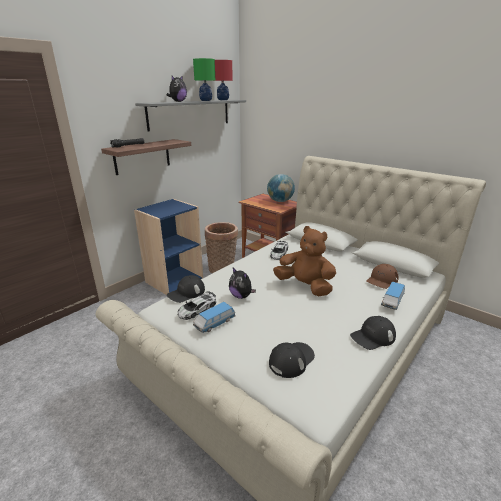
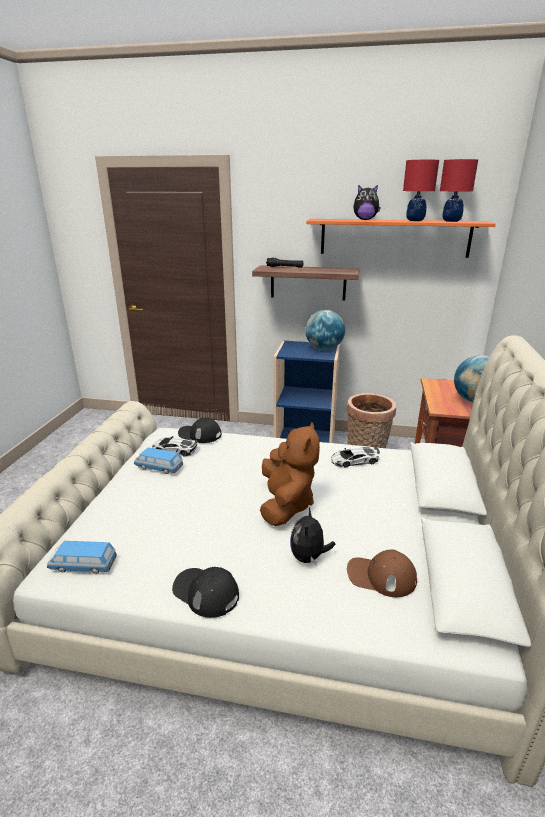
camera: 60 degrees right, 0 degrees up
(174, 204) = (324, 349): none -> globe
(190, 114) = (394, 237): grey shelf -> orange shelf
(205, 100) = (414, 220): green table lamp -> red table lamp
(241, 296) = (219, 466): plush toy -> plush toy (309, 557)
(291, 360) = (124, 533): black cap -> none
(392, 301) = (318, 600): toy car -> toy car (83, 565)

